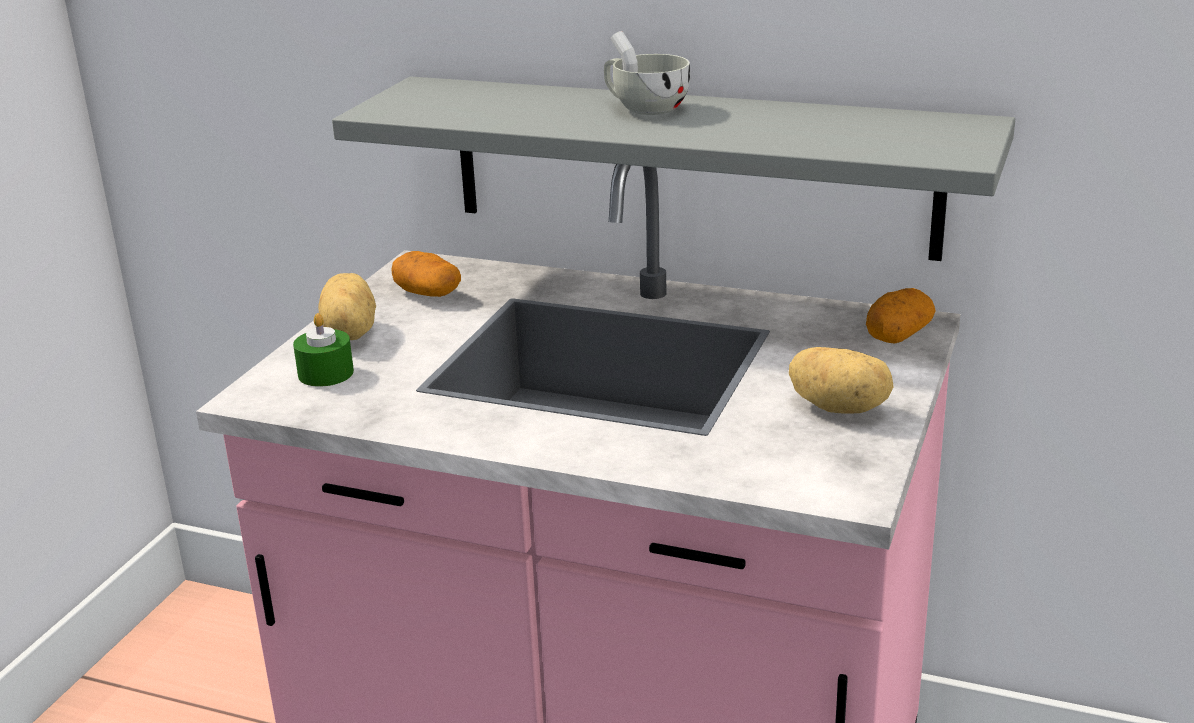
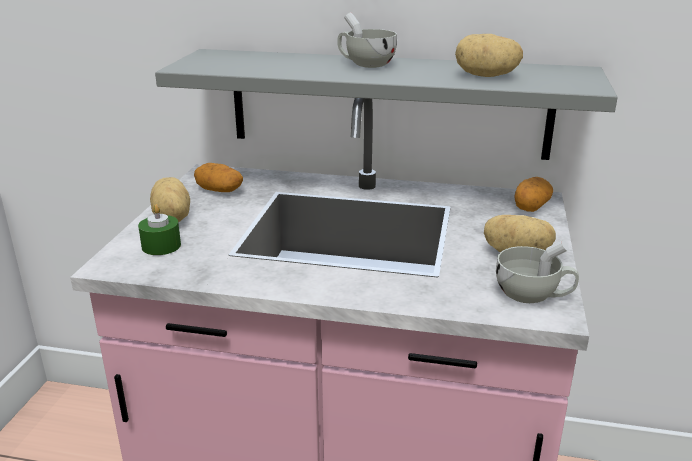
camera: 10 degrees left, 0 degrees up
(816, 133) = (486, 76): none -> potato
(835, 468) = (533, 295): none -> white cup

